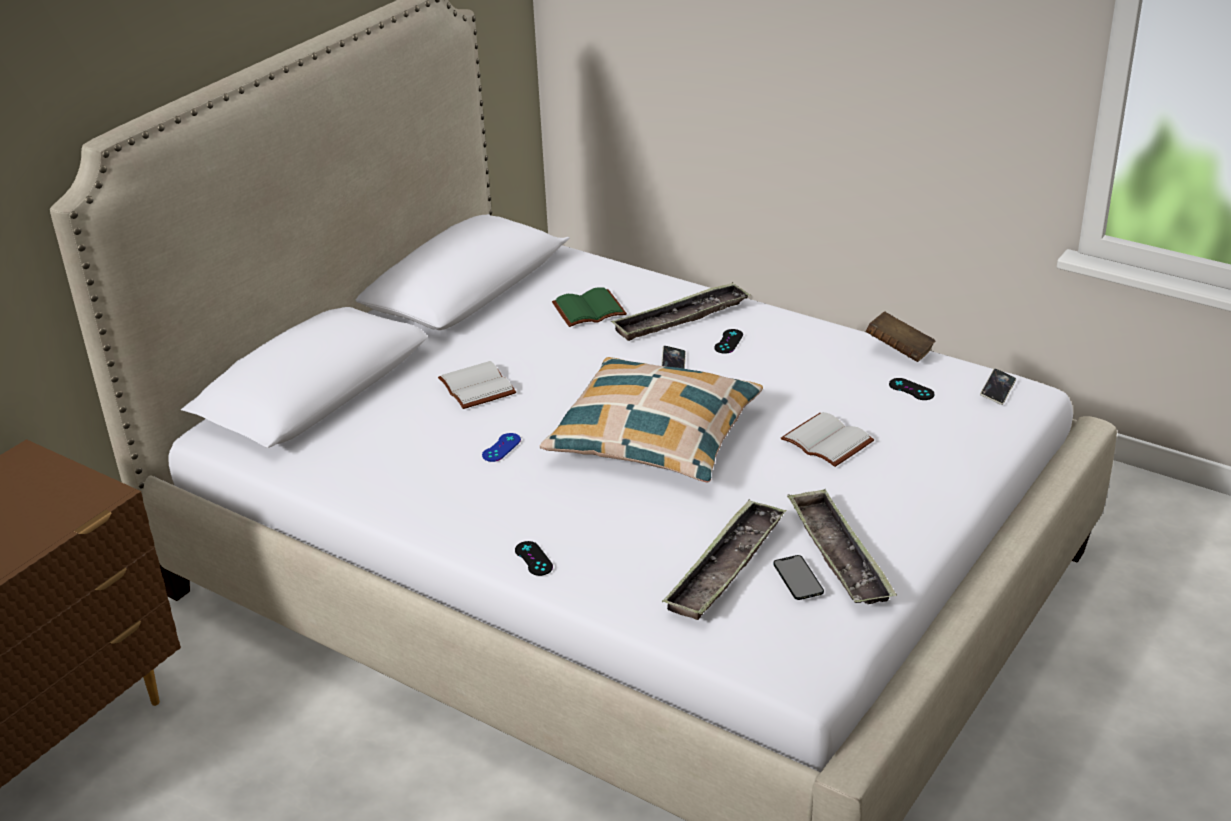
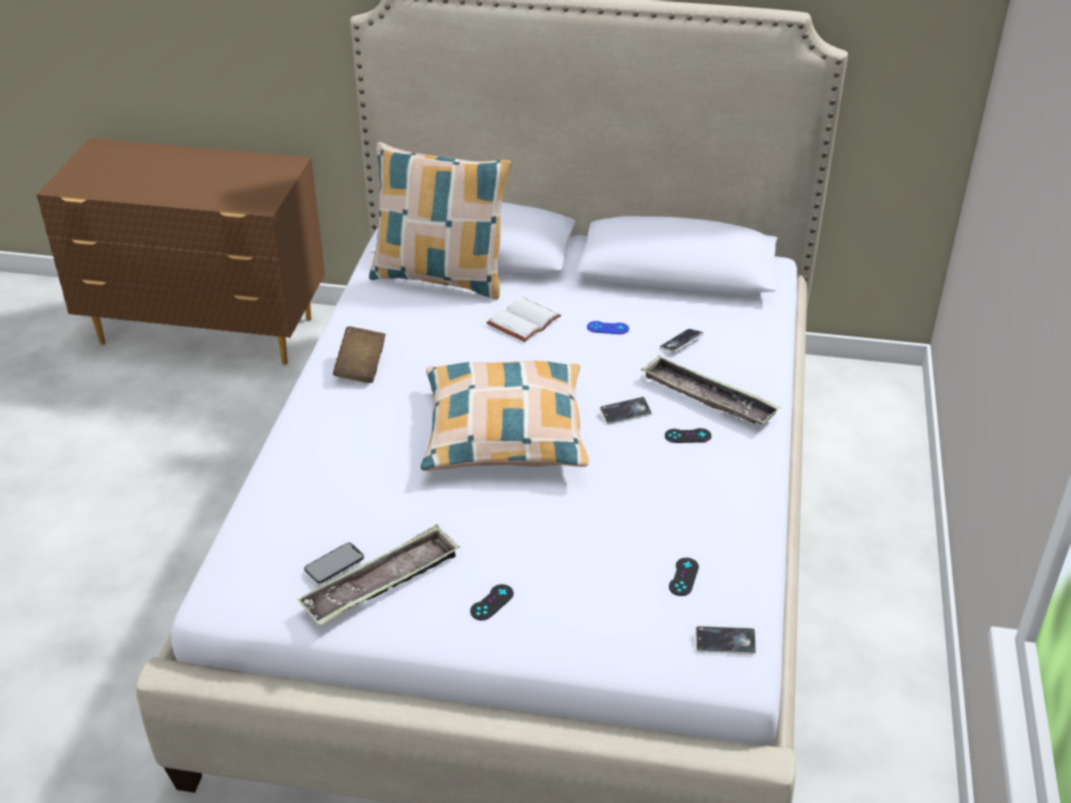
camera: 65 degrees right, 5 degrees up
(346, 422) = (440, 278): none -> pillow
(501, 447) = (445, 358): blue game controller -> blue game controller (608, 328)
(533, 559) = (309, 416): black game controller -> black game controller (492, 602)
(588, 311) = (681, 343): green book -> phone
(725, 566) = (332, 517): tray -> none
(829, 441) = (557, 539): white book -> none
(899, 351) = (751, 553): brown book -> brown book (361, 367)

